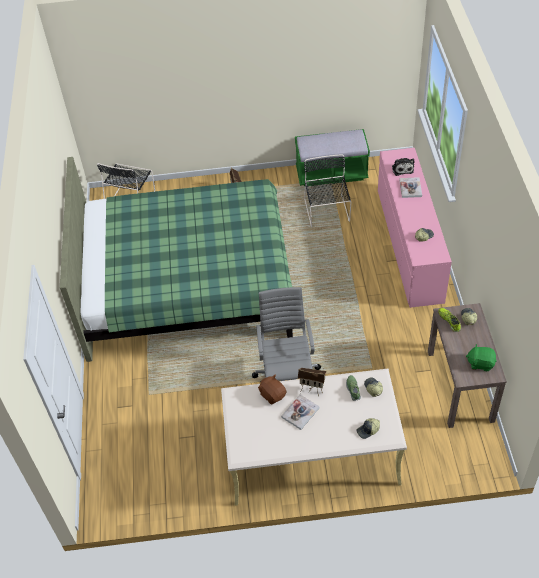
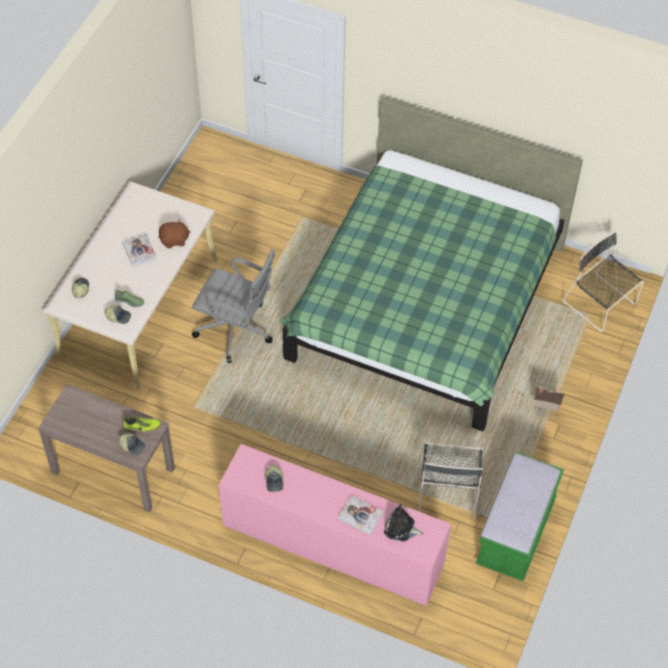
camera: 115 degrees right, 5 degrees up
(312, 389) = (155, 271): toy house -> none
(327, 212) = (448, 489): black chair -> black chair turned 75 degrees clockwise
(480, 363) = (74, 420): green plush toy -> none

